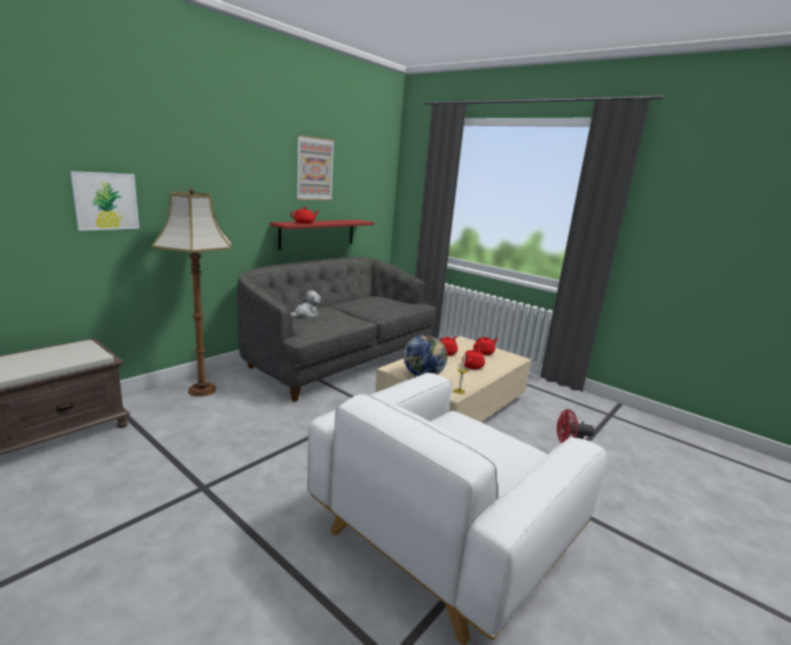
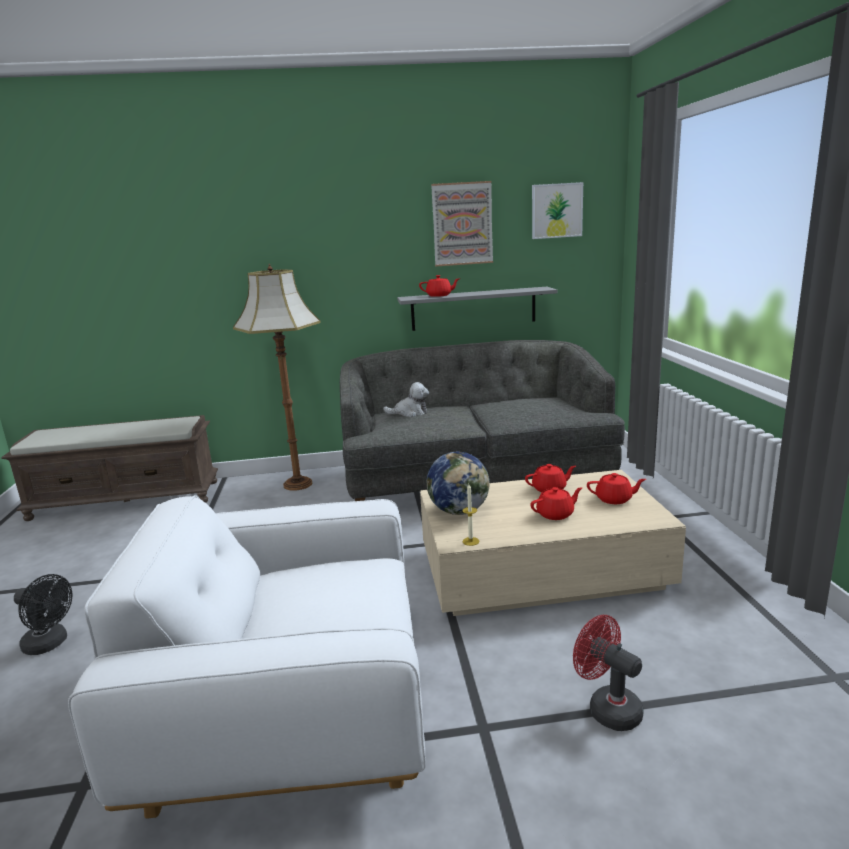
camera: 45 degrees right, 0 degrees up
(106, 201) = (211, 285): picture -> picture (556, 210)
(163, 600) = (50, 644): none -> black fan
(317, 233) = (473, 308): red shelf -> grey shelf

